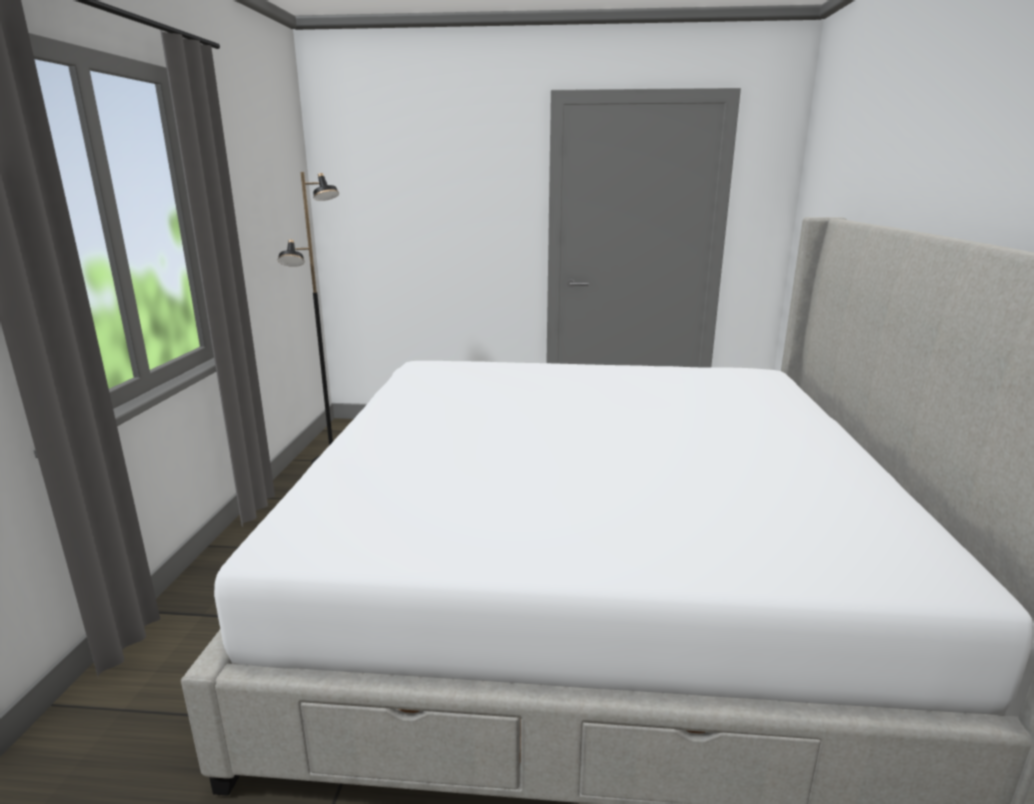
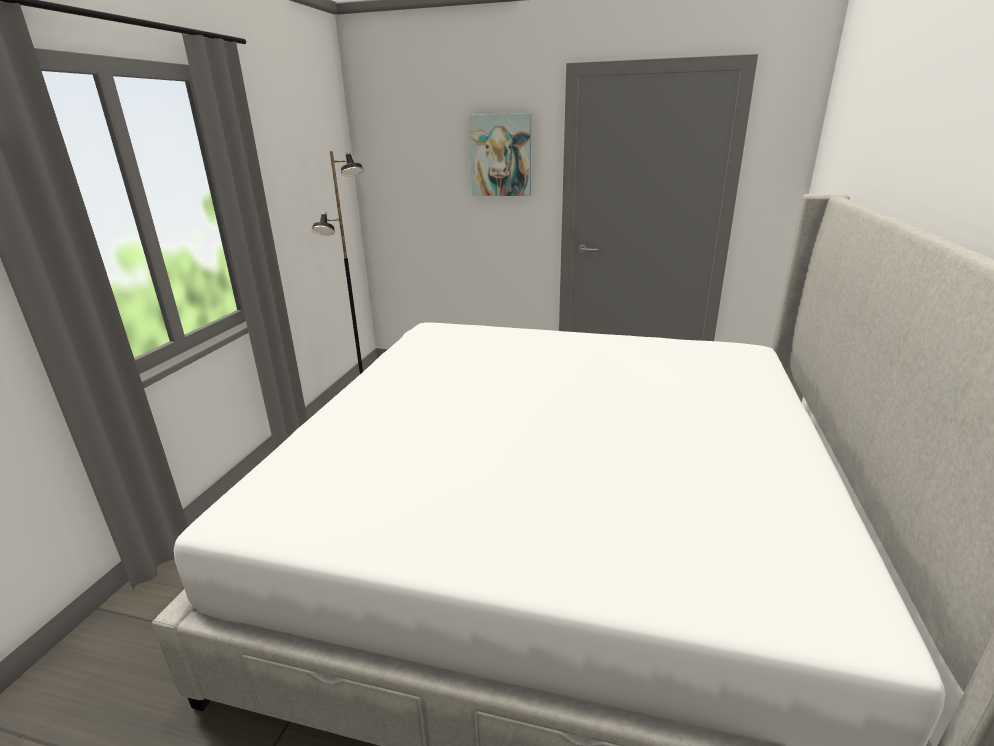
camera: 10 degrees right, 5 degrees up
(481, 184) = (501, 155): none -> picture

